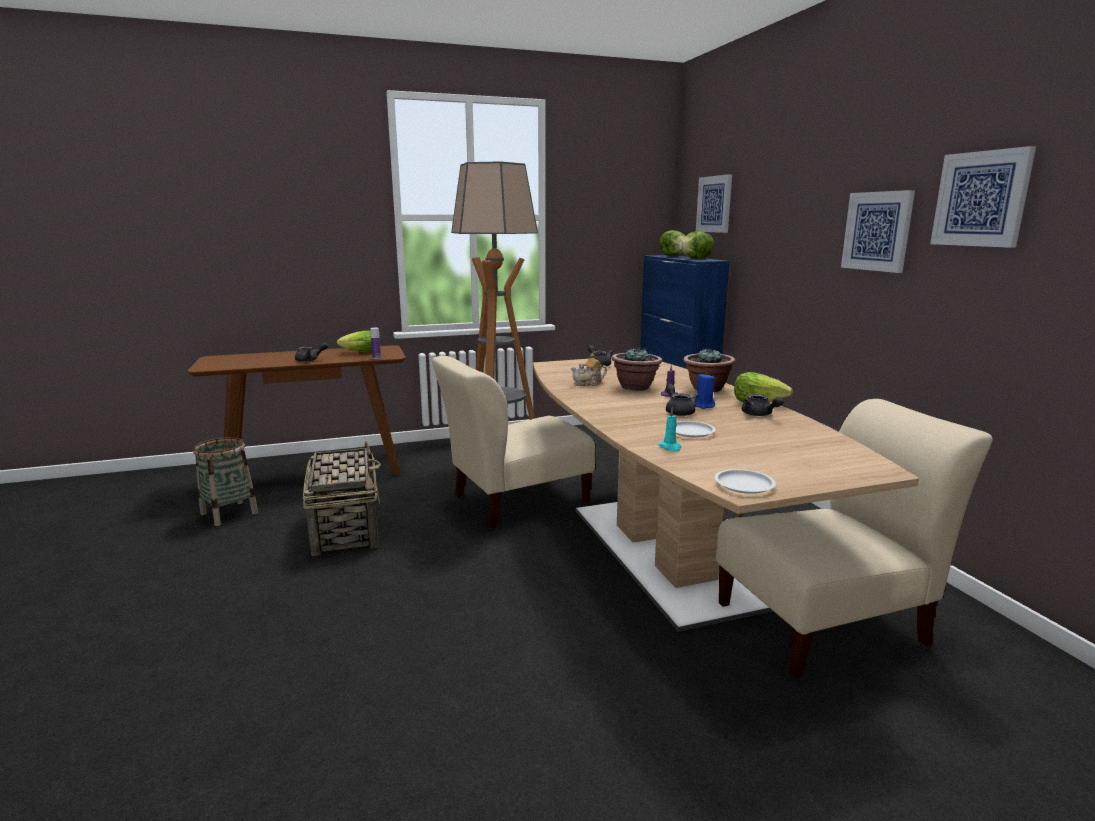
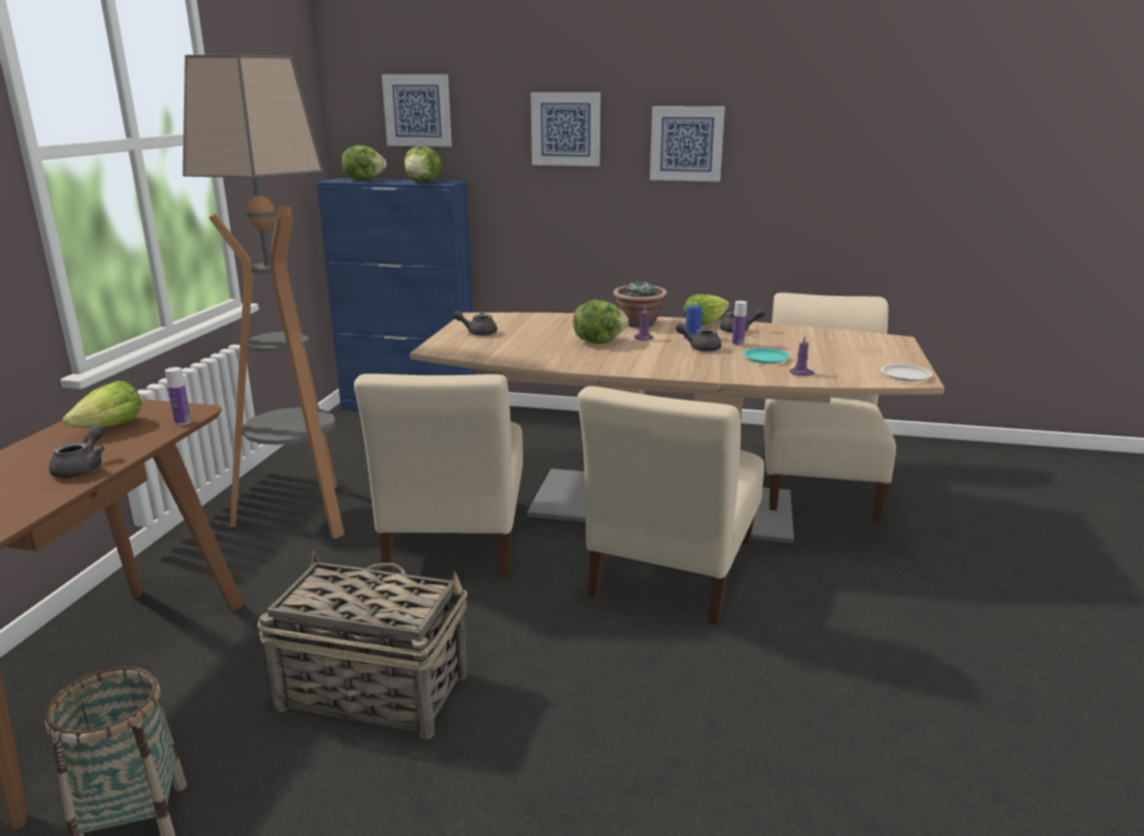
camera: 60 degrees left, 5 degrees up
(558, 583) = (671, 573): none -> beige chair
(588, 383) = (554, 352): teapot -> none
(635, 387) = (598, 342): potted plant -> lettuce
(670, 447) = (801, 373): turquoise candle -> purple candle
(690, 432) = (766, 359): white plate -> turquoise plate
(715, 419) = (737, 344): none -> bottle
(981, 199) = (792, 116): picture -> picture (566, 129)

